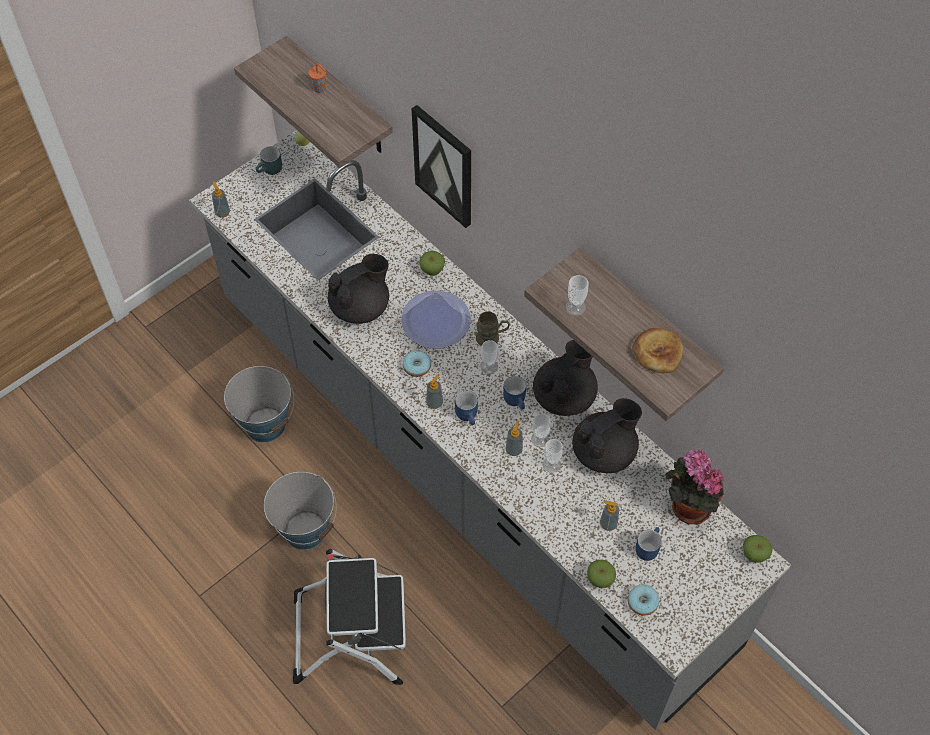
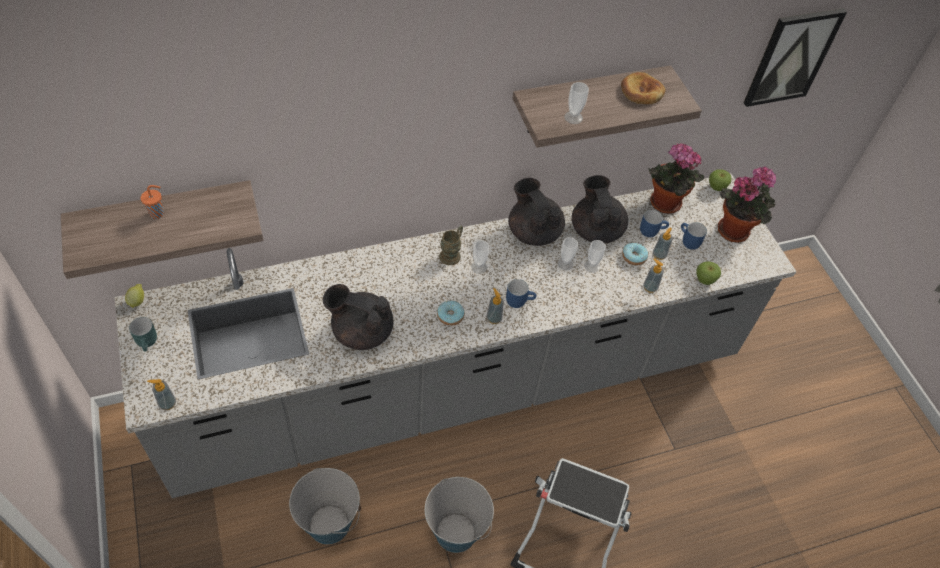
camera: 70 degrees left, 5 degrees down
(361, 307) = (361, 332): black teapot -> black teapot turned 60 degrees counterclockwise
(432, 270) = (357, 265): apple -> none
(435, 321) = (411, 284): plate -> none
(444, 166) = (330, 160): picture -> picture (791, 57)
(514, 449) = (566, 284): soap dispenser -> soap dispenser (650, 287)
(517, 400) = (521, 263): blue mug -> blue mug (651, 230)
(642, 602) = (732, 263): donut -> donut (633, 257)
(698, 593) = (735, 229): none -> potted plant

